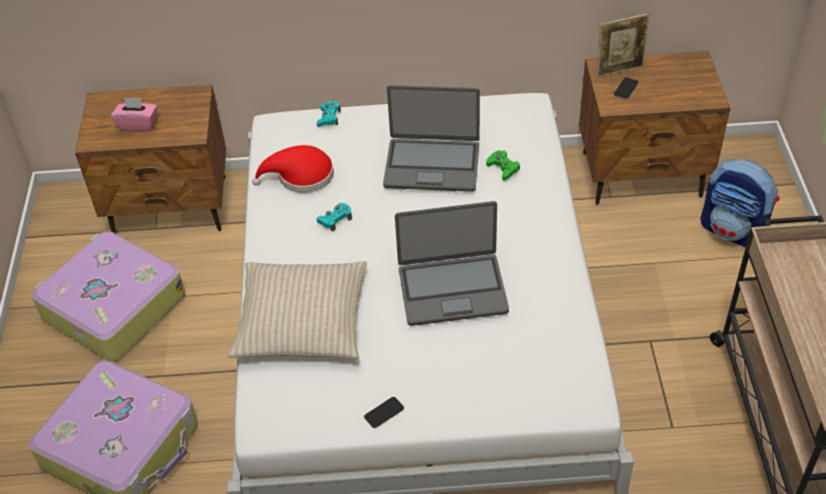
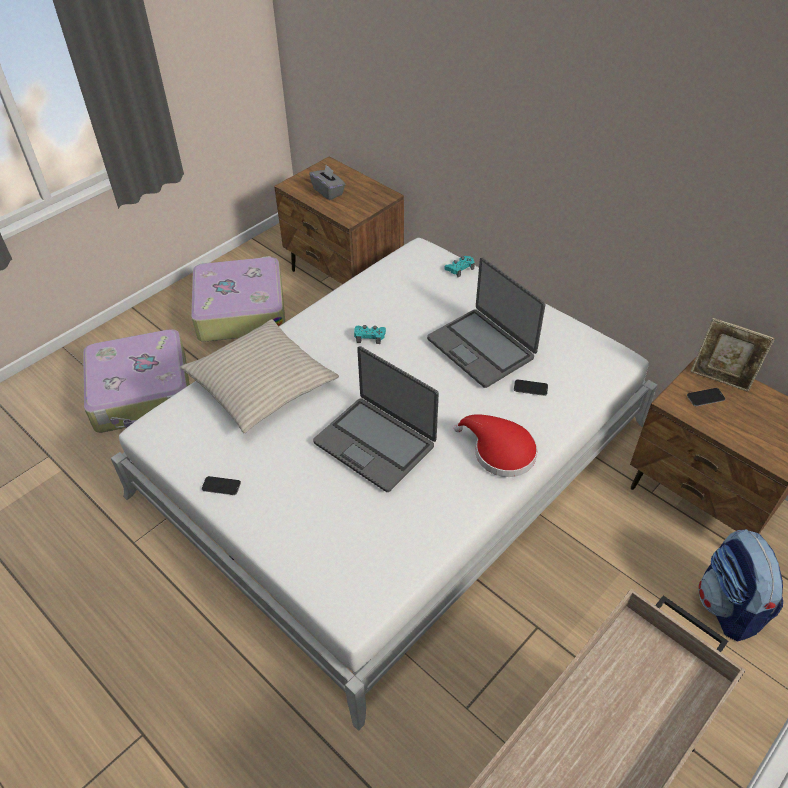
camera: 45 degrees right, 0 degrees up
(138, 124) = (328, 192): pink tissue box -> grey tissue box
(301, 176) = (389, 293): red hat -> red hat (499, 451)
(503, 168) = (530, 388): green game controller -> phone

